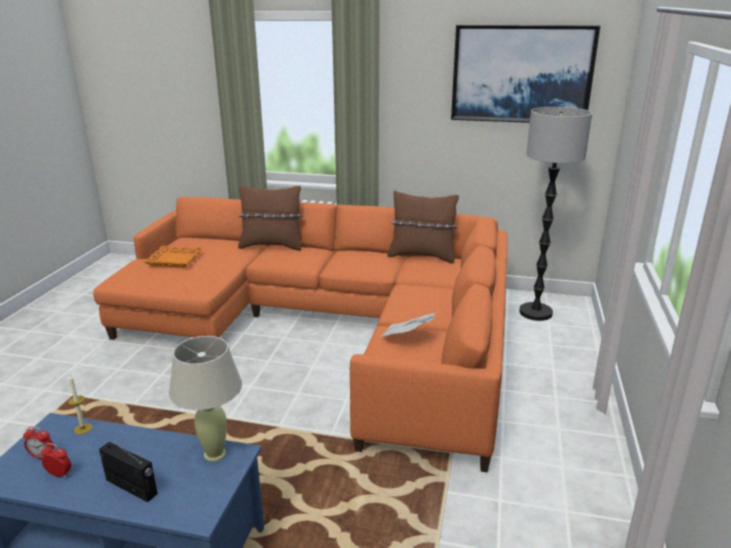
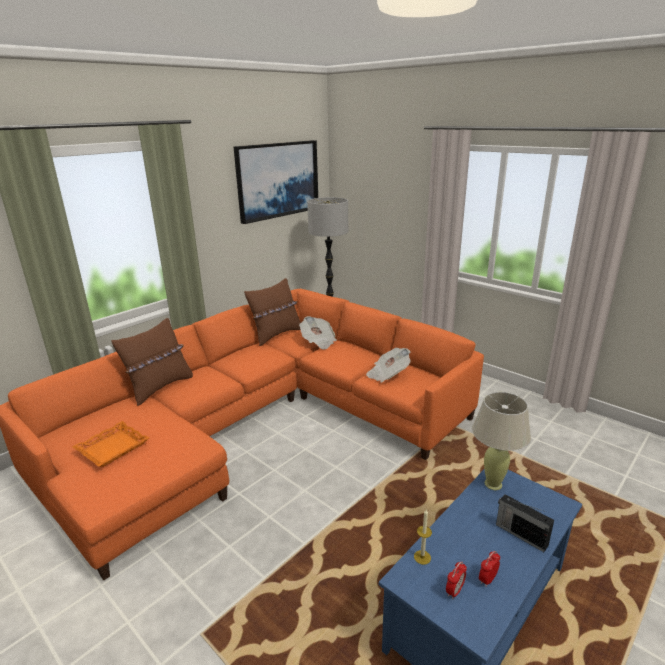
camera: 60 degrees left, 0 degrees up
(132, 487) = (520, 534): radio -> radio turned 105 degrees counterclockwise
(434, 279) = (318, 341): none -> newspaper

